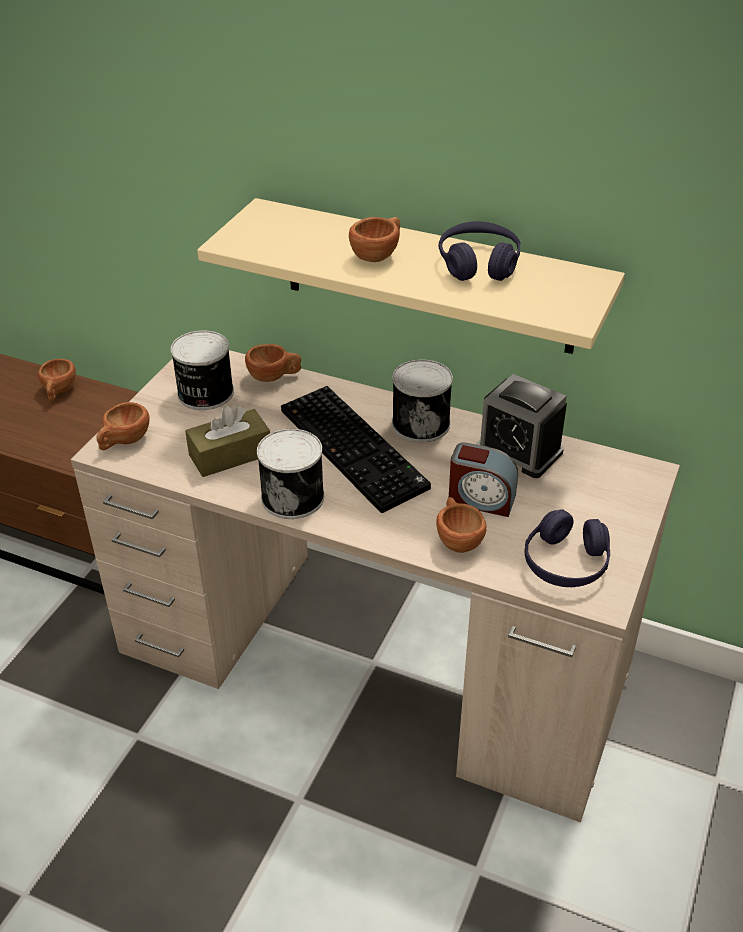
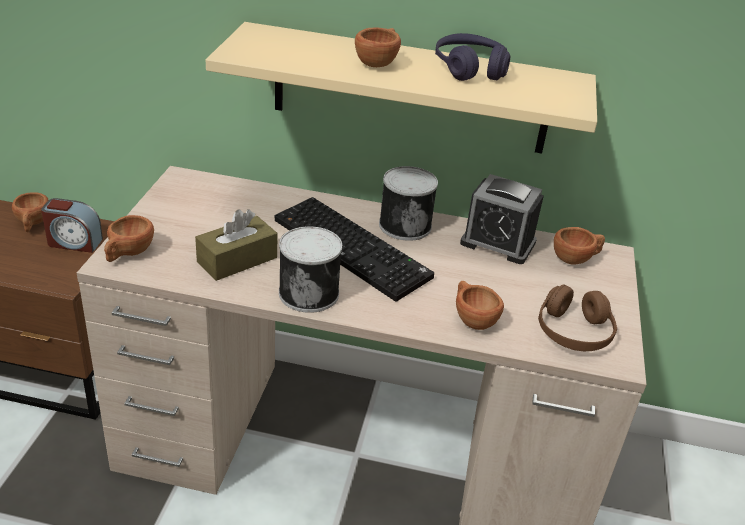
camera: 15 degrees left, 5 degrees down
(204, 394) = (196, 209): can -> none
(274, 377) = (259, 192): brown cup -> brown cup (576, 259)
(481, 499) = (480, 284): alarm clock -> alarm clock (74, 242)
(565, 563) = (573, 332): purple headphones -> brown headphones

